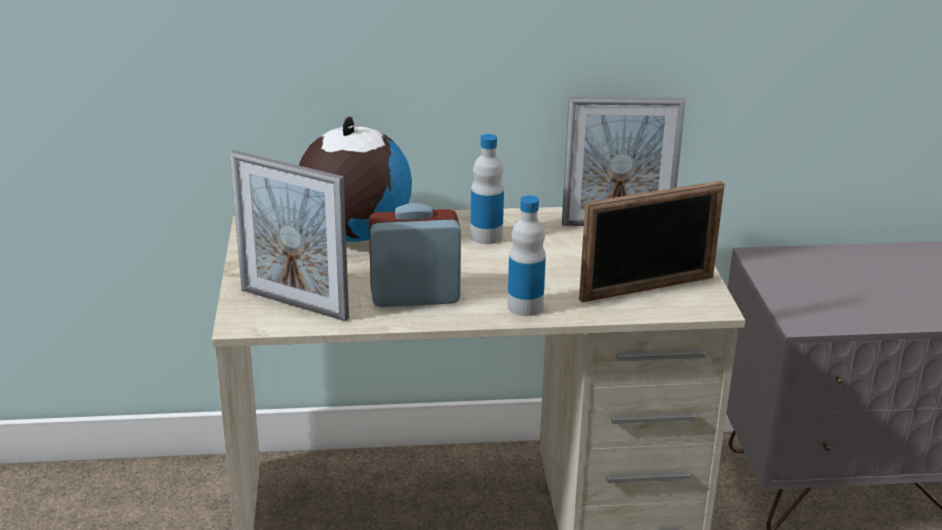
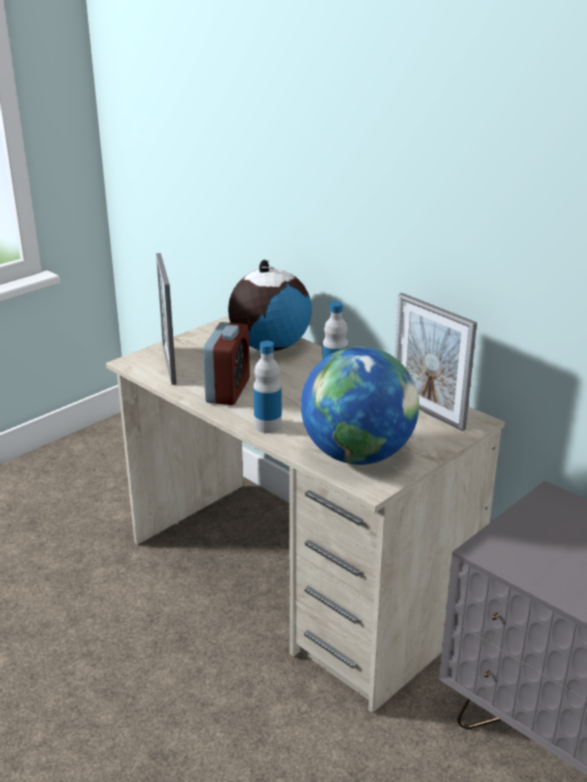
camera: 50 degrees right, 0 degrees up
(415, 296) = (228, 391): alarm clock -> alarm clock turned 60 degrees clockwise
(647, 288) = (357, 455): picture frame -> globe

